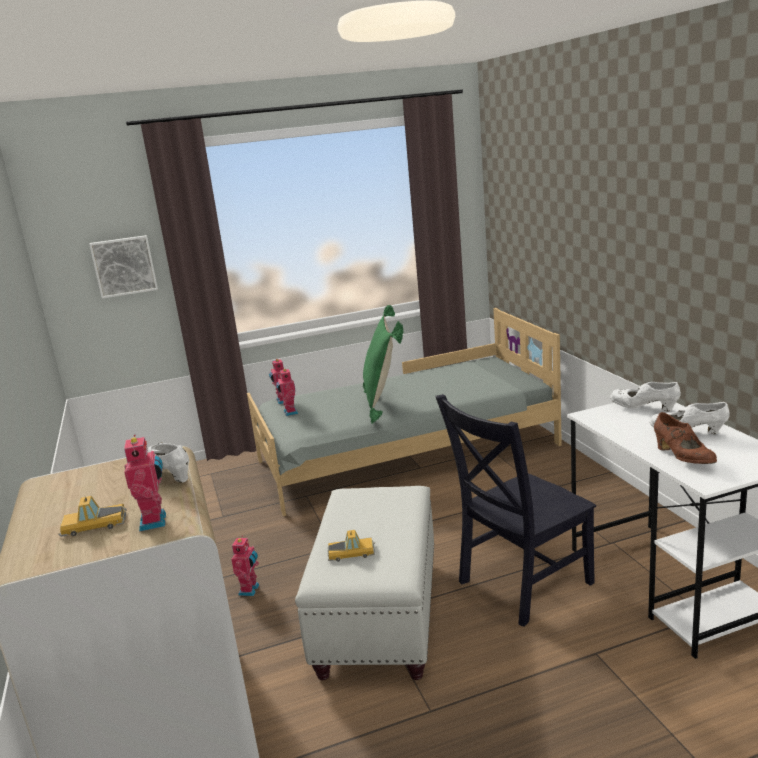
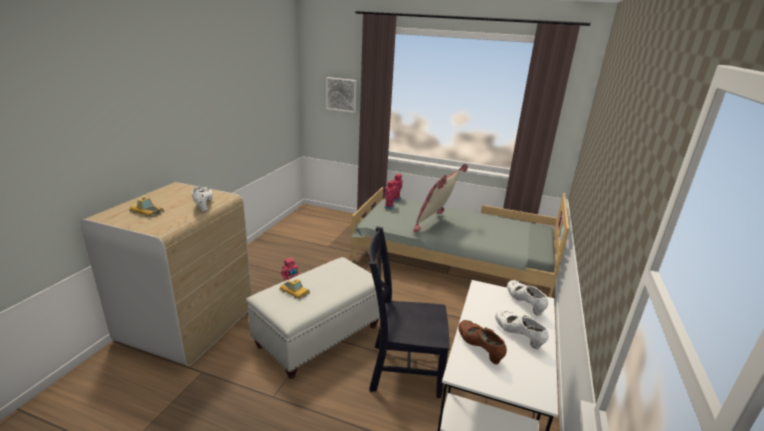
camera: 35 degrees right, 5 degrees up
(155, 521) = (160, 222): toy robot -> none
(386, 407) = (437, 227): green pillow -> red pillow
(682, 458) = (479, 349): brown shoe -> brown shoe turned 135 degrees clockwise

